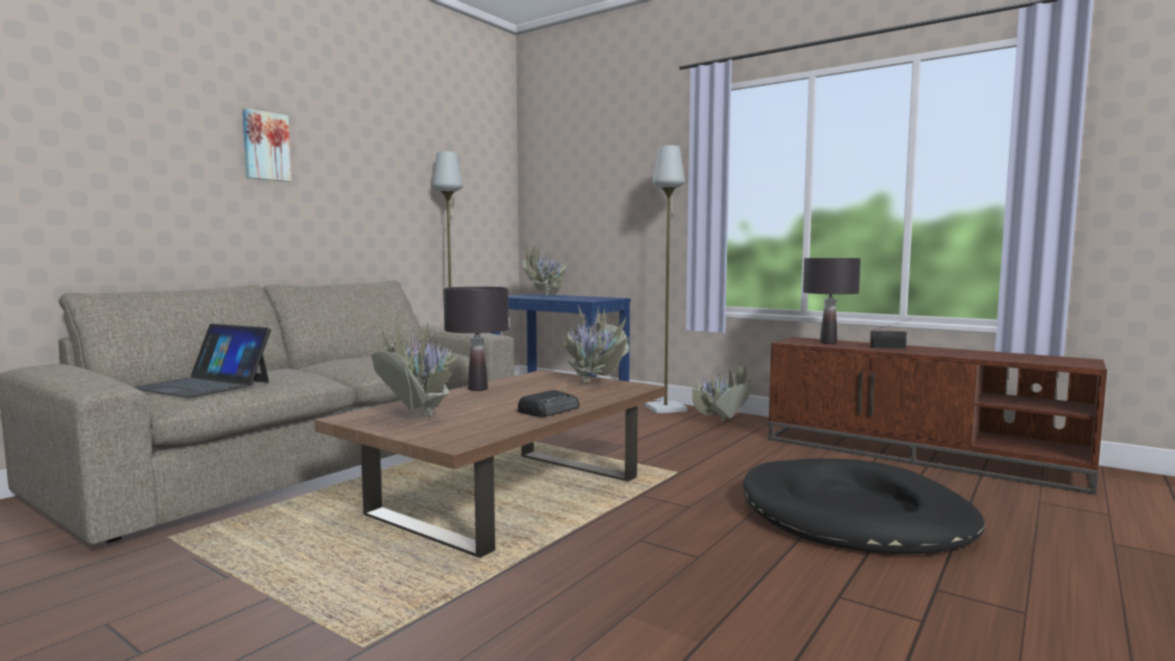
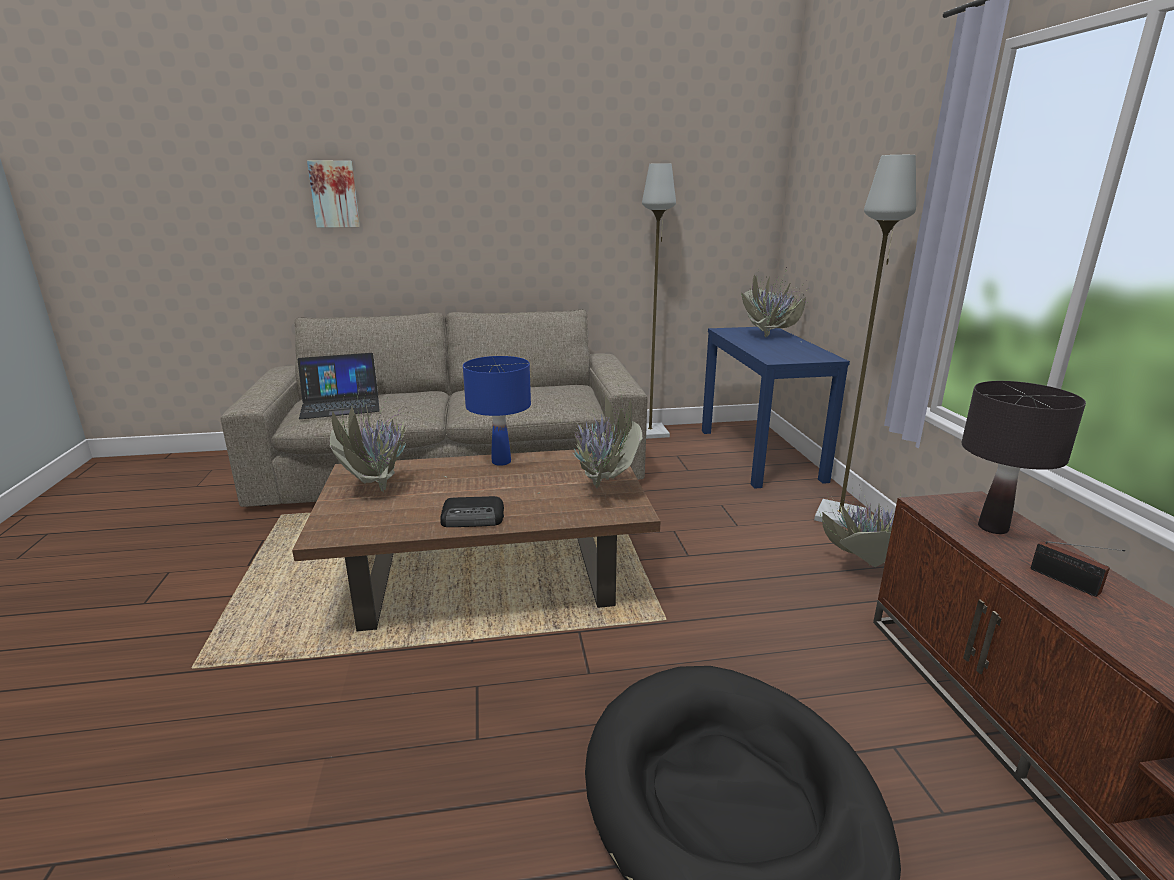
camera: 45 degrees right, 15 degrees up
(203, 385) = (340, 405): laptop -> laptop turned 90 degrees counterclockwise
(265, 146) = (458, 181): picture -> picture (334, 194)
(477, 389) = (501, 462): black table lamp -> blue table lamp

